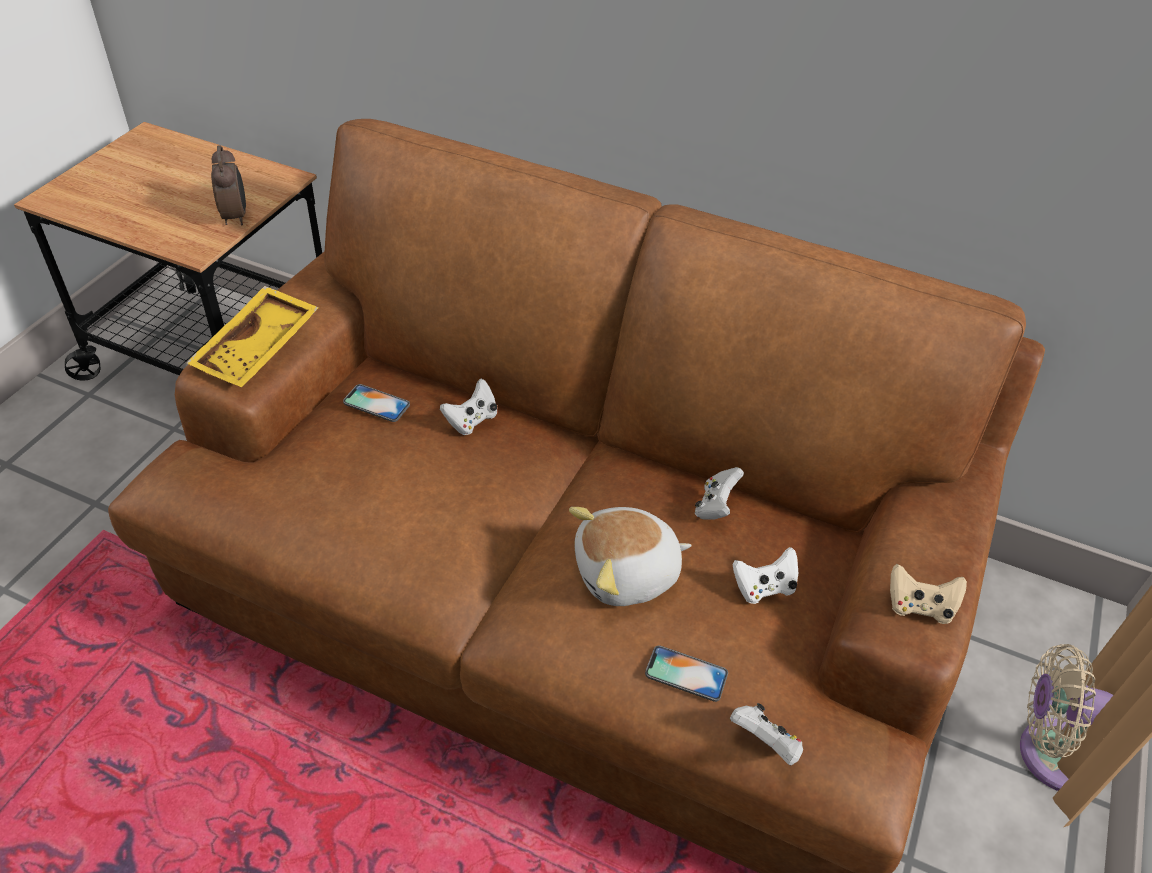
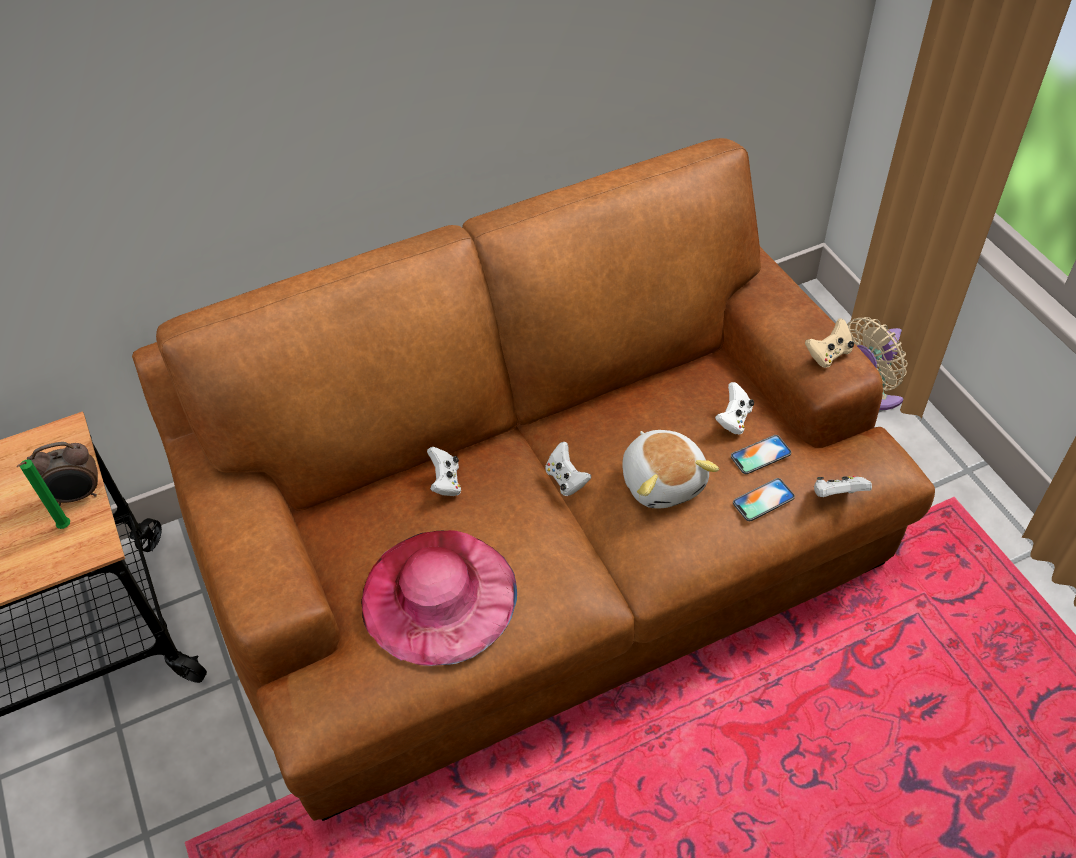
camera: 45 degrees left, 5 degrees up
(200, 227) = (64, 528): none -> green candle
(235, 216) = (78, 496): alarm clock -> alarm clock turned 135 degrees clockwise
(259, 349) = (267, 565): yellow tray -> none
(342, 485) = (438, 595): none -> pink hat
(376, 403) = (371, 530): phone -> phone (760, 455)
(627, 574) = (663, 481): plush toy -> plush toy turned 45 degrees counterclockwise
(715, 506) = (649, 400): white game controller -> white game controller (566, 480)

